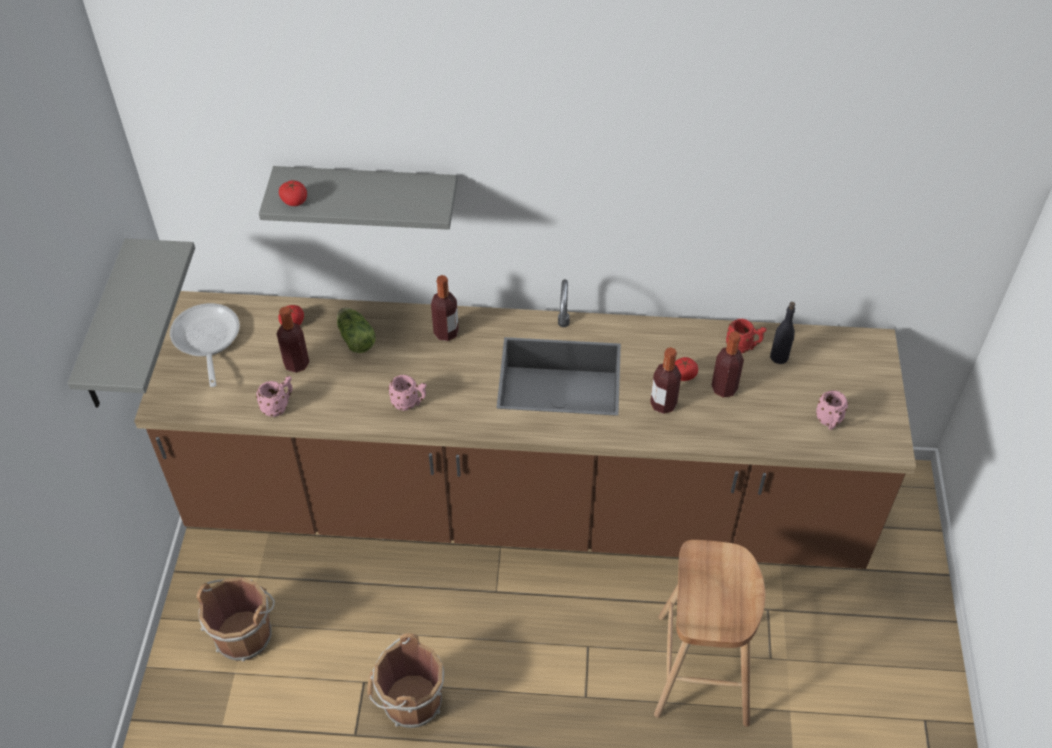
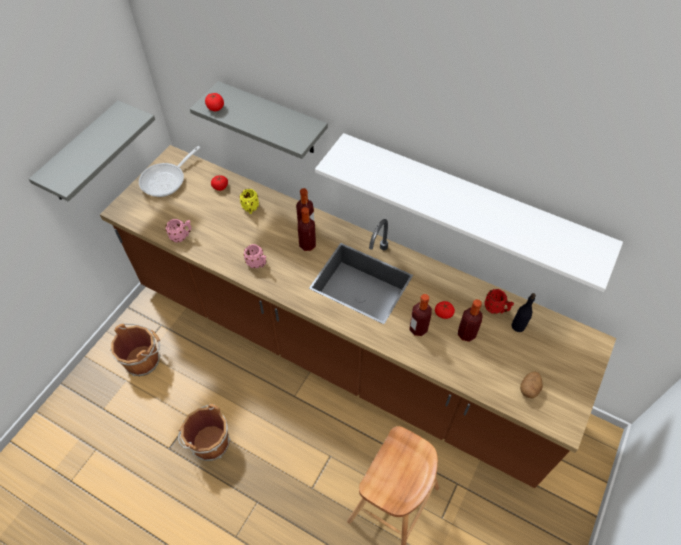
camera: 25 degrees right, 5 degrees up
(206, 340) = (166, 180): frying pan -> frying pan turned 150 degrees counterclockwise
(296, 364) = (207, 213): bottle -> bottle (307, 245)
(355, 337) = (250, 209): lettuce -> yellow mug
(673, 215) = (469, 200): none -> white shelf
(829, 422) = (529, 388): pink mug -> potato

